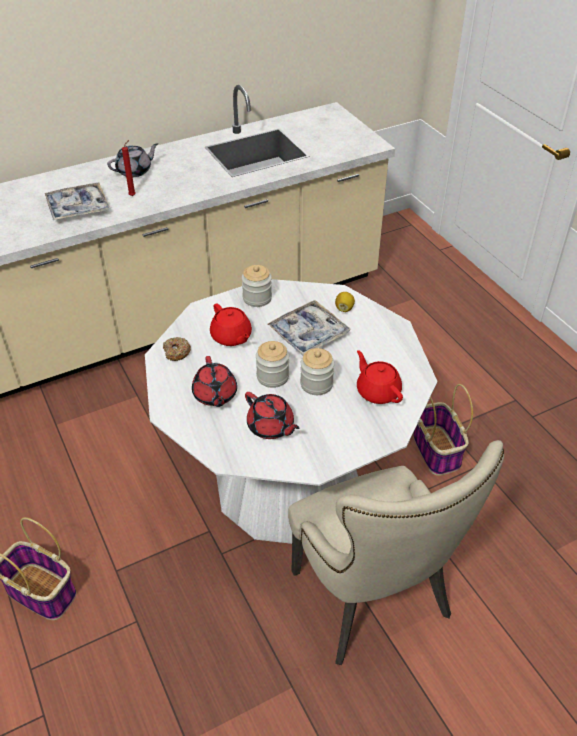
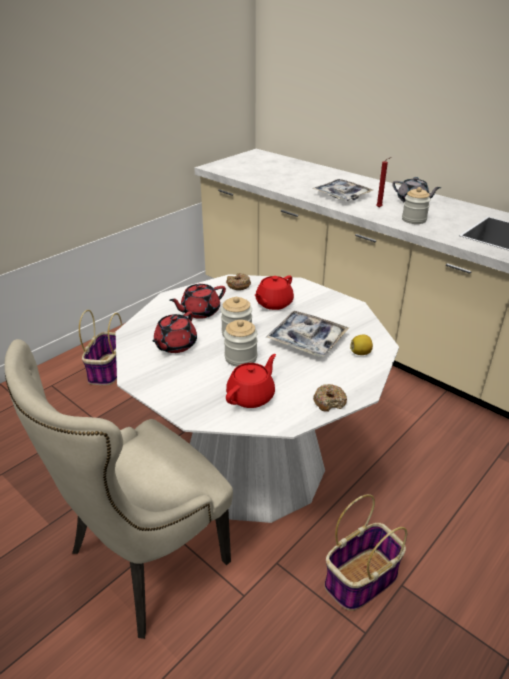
camera: 70 degrees right, 10 degrees down
(257, 298) = (333, 304): jar -> jar (414, 220)
(403, 348) = (329, 402): none -> donut

